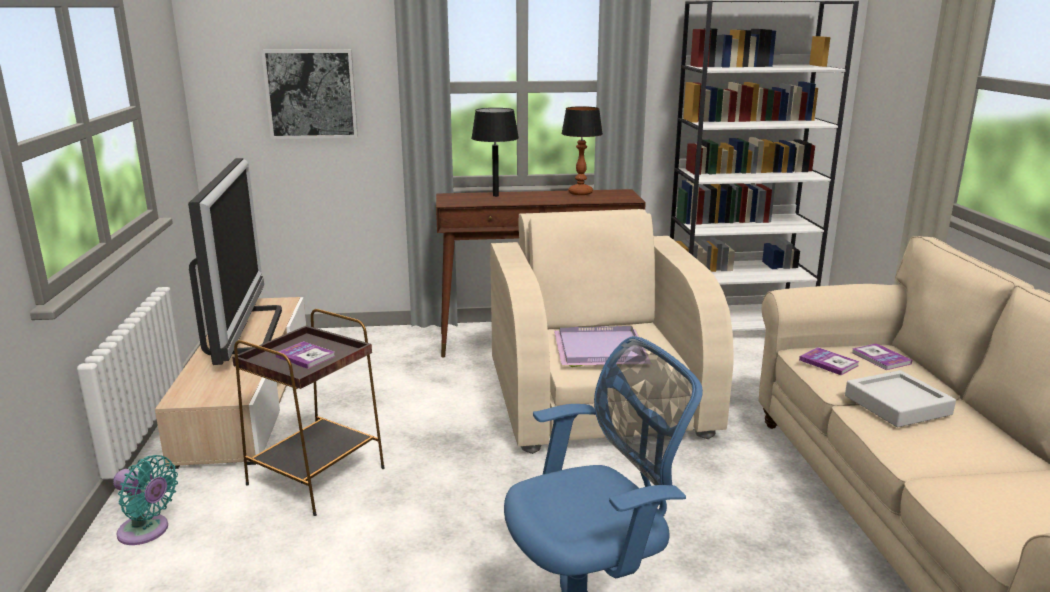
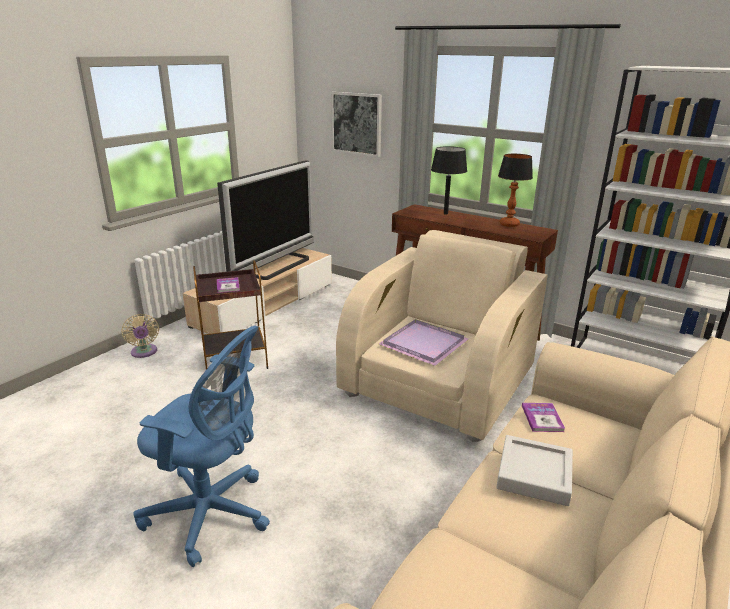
camera: 40 degrees right, 5 degrees up
(147, 531) = (144, 353): turquoise fan -> beige fan
(880, 358) = (598, 435): book -> none

